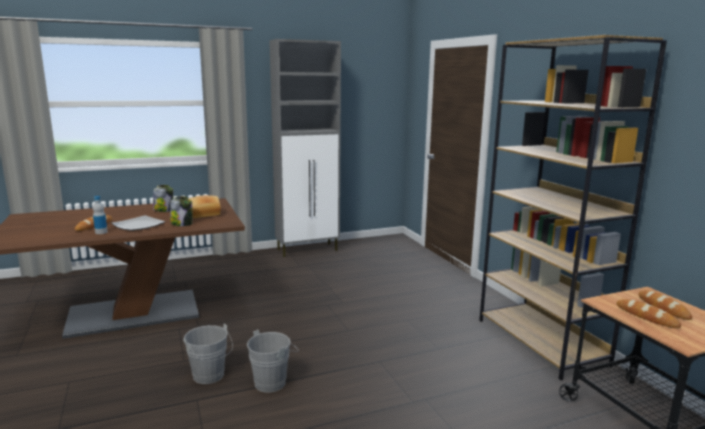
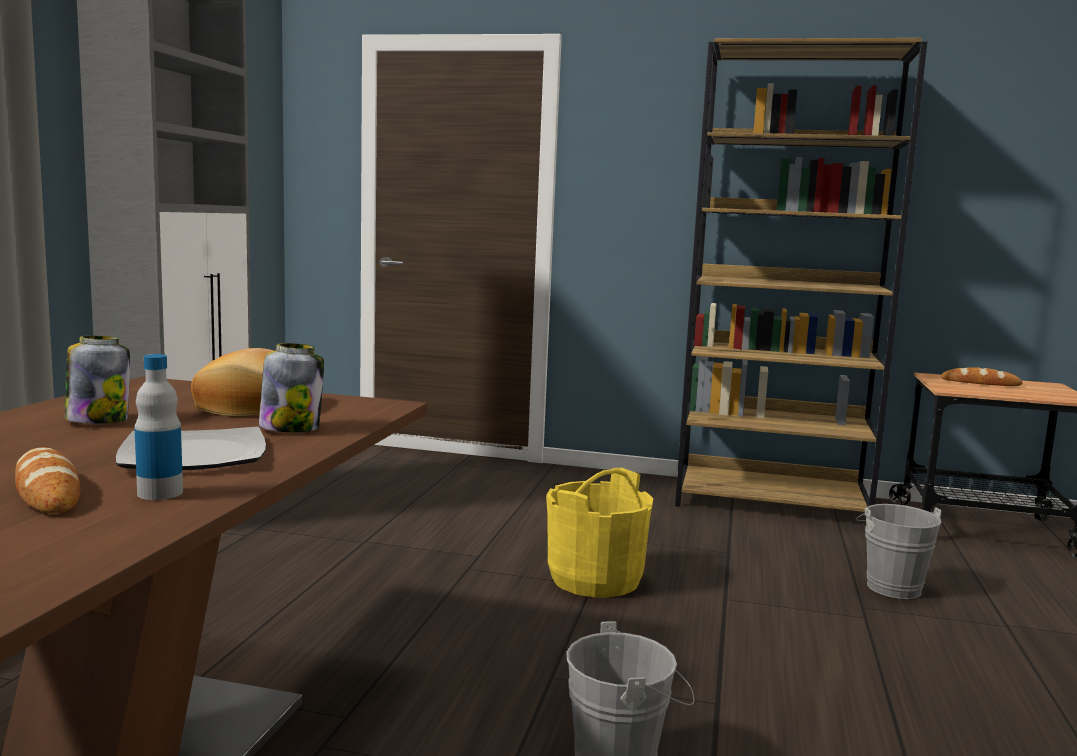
camera: 55 degrees left, 5 degrees down
(273, 382) = (711, 702): grey bucket -> grey bucket (890, 585)
(355, 329) = (595, 579): none -> yellow bucket
(646, 316) = (1002, 391): bread -> none

